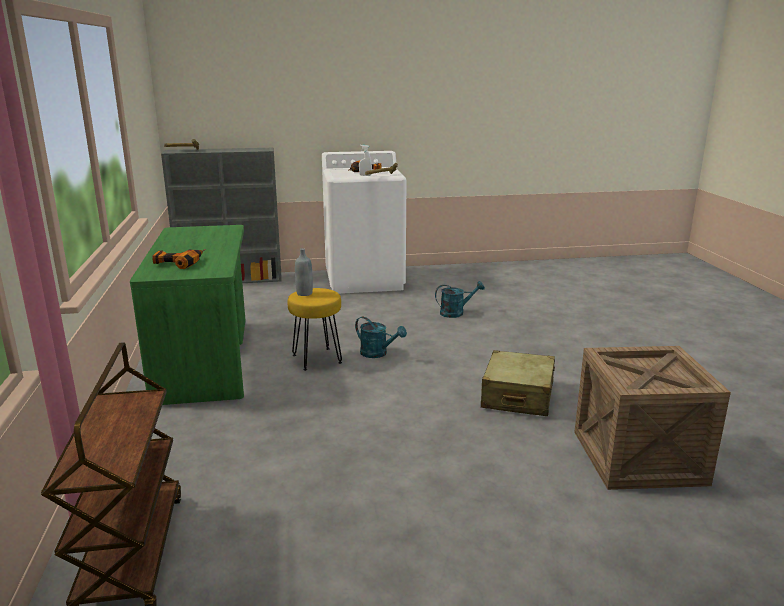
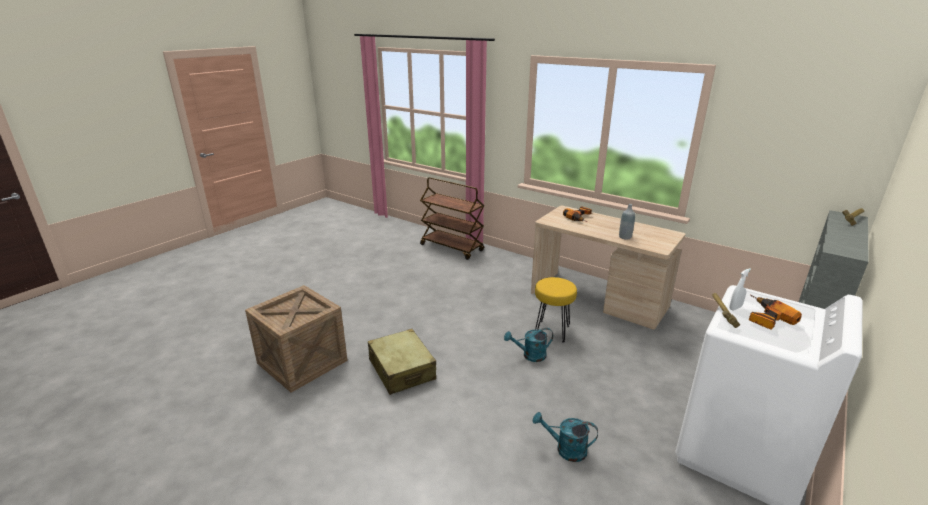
camera: 135 degrees right, 5 degrees up
(205, 358) = (598, 300): green desk -> beige desk
(304, 293) = (563, 283): grey bottle -> grey bottle (625, 237)
(456, 313) = (565, 449): turquoise watering can -> turquoise watering can turned 75 degrees clockwise

